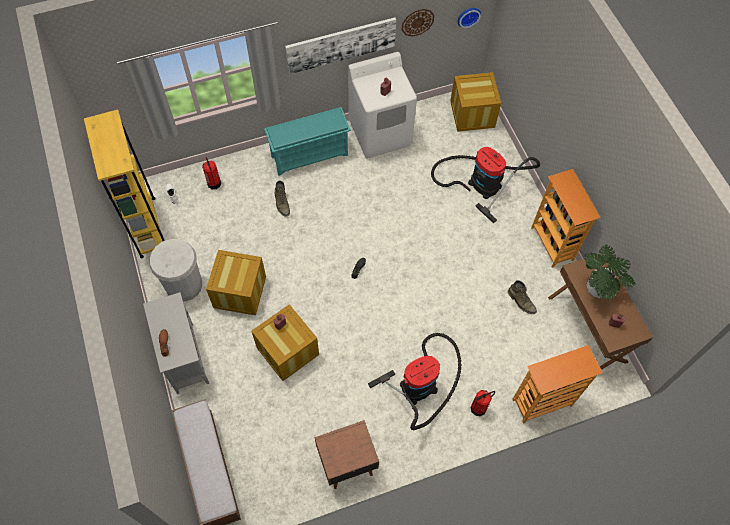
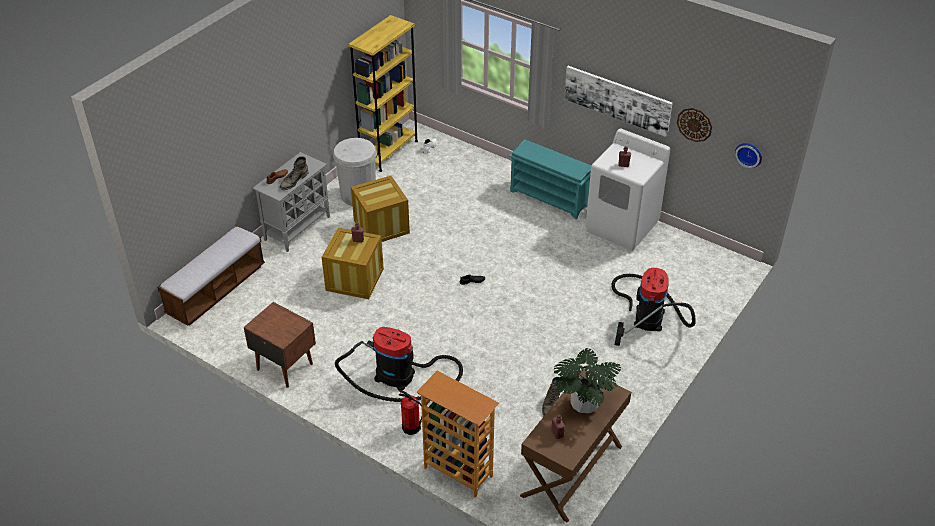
camera: 55 degrees right, 20 degrees down
(214, 183) = (464, 162): fire extinguisher -> none
(282, 203) = (486, 207): green boot -> green boot (294, 181)
(472, 114) = (716, 273): crate -> none
(552, 244) = (639, 398): bookcase -> none

